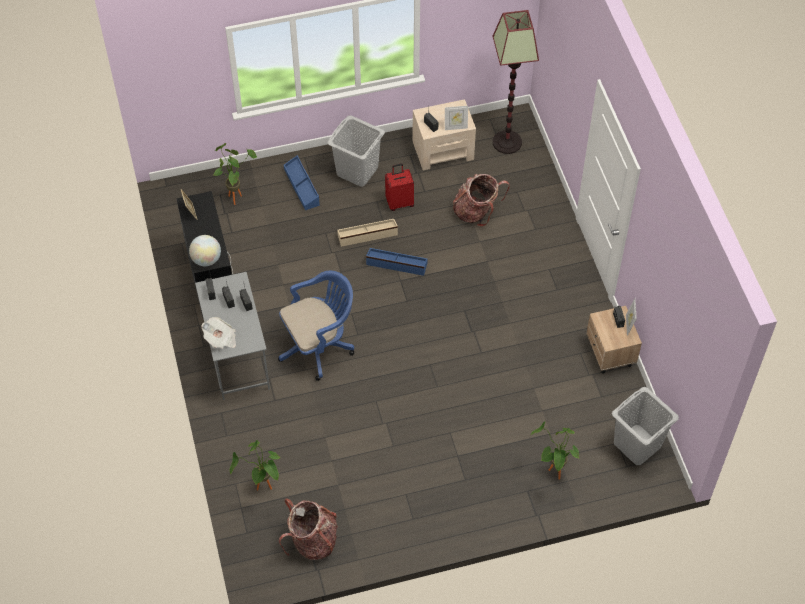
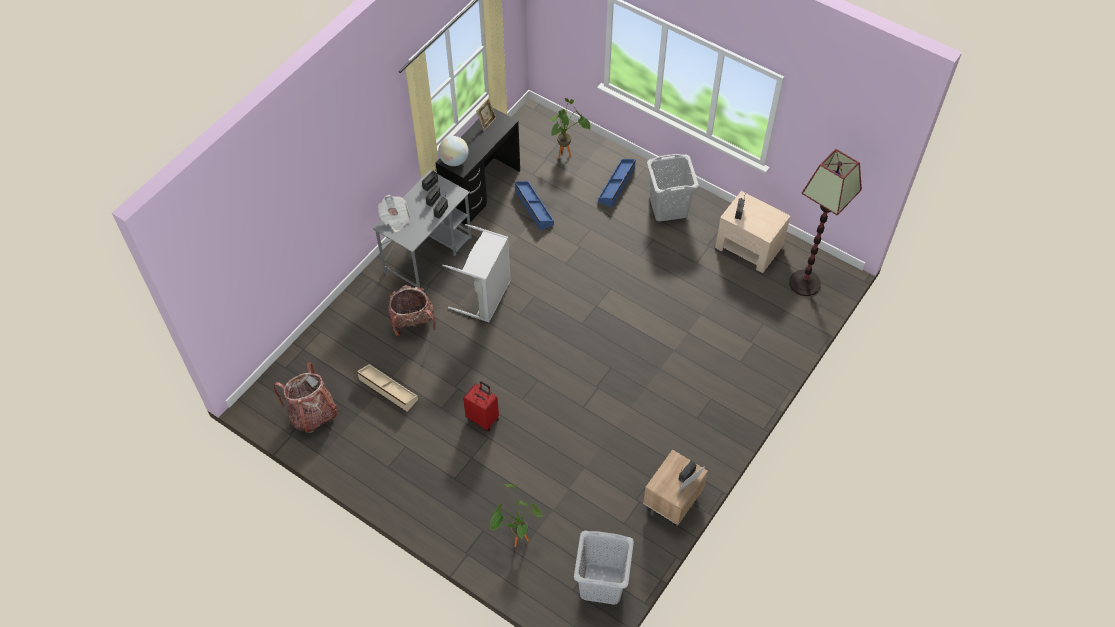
camera: 50 degrees right, 0 degrees up
(263, 489) = (330, 351): potted plant -> none
(319, 345) = (486, 297): blue office chair -> grey laundry basket
(367, 235) = (616, 256): beige storage box -> beige storage box (387, 390)
(396, 264) = (608, 293): blue storage box -> blue storage box (533, 208)
(399, 202) = (668, 254): red suitcase -> red suitcase (483, 418)
(455, 127) = (755, 229): picture frame -> none
(477, 211) = (714, 310): backpack -> backpack (412, 322)

